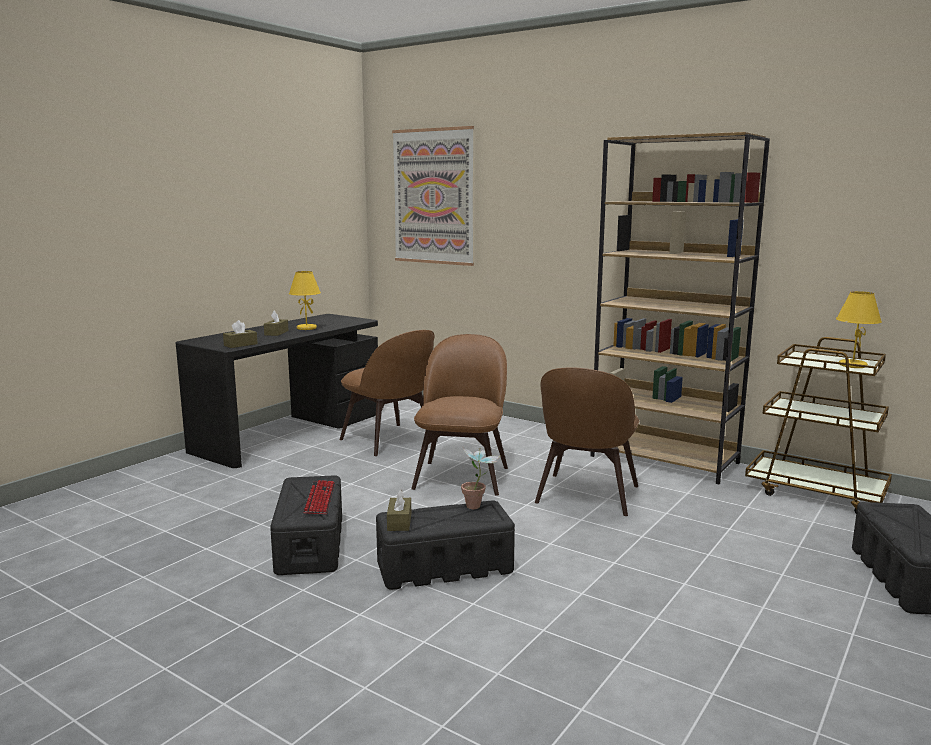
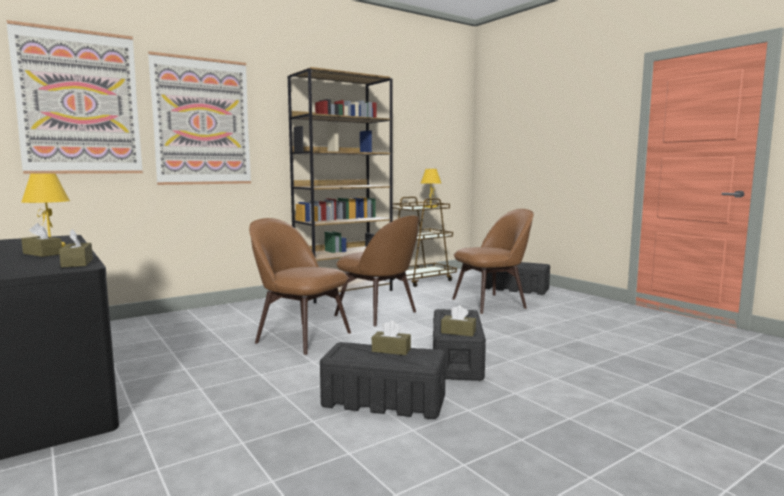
camera: 70 degrees left, 5 degrees down
(320, 499) = (391, 350): keyboard -> brown tissue box
(390, 440) = (173, 349): brown chair -> brown chair (491, 303)
(478, 507) = (446, 313): potted plant -> none
(529, 211) = (202, 122): none -> picture

